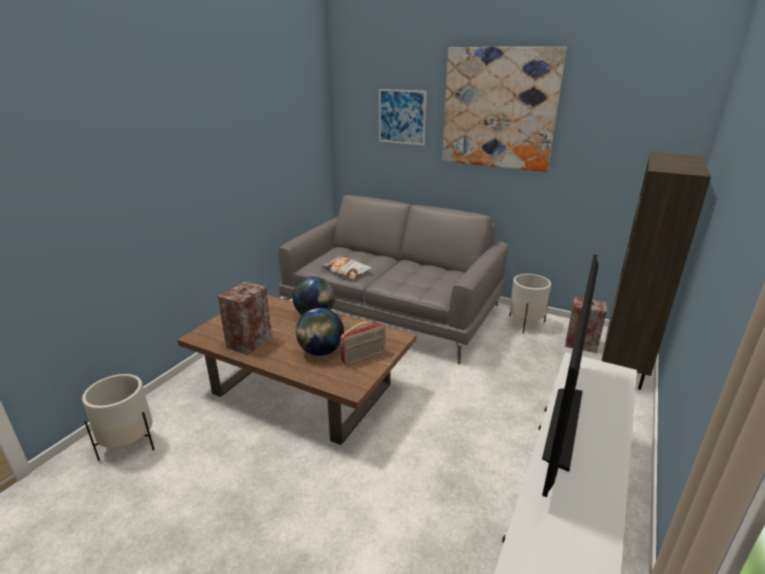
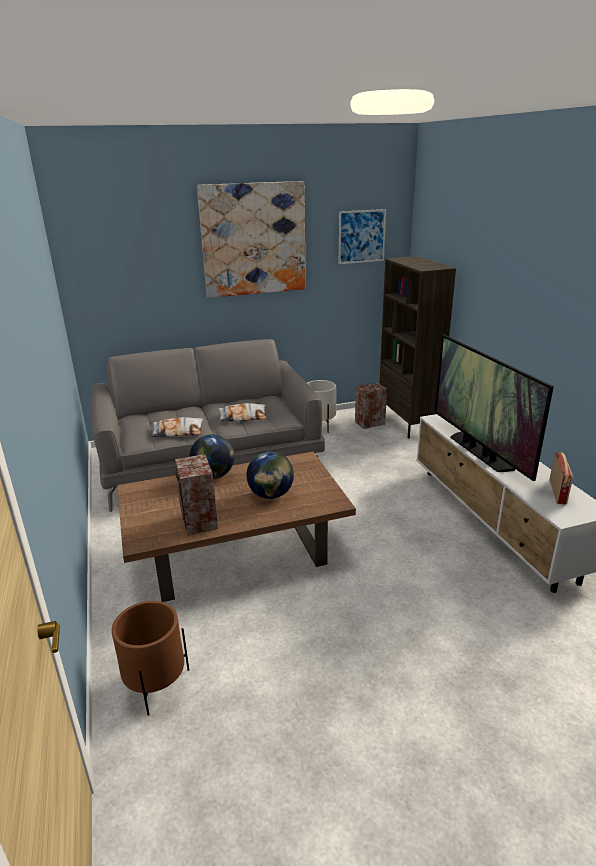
camera: 45 degrees left, 0 degrees up
(129, 444) = (156, 684): white planter -> brown planter
(364, 357) = (308, 482): radio -> radio (558, 492)
(402, 117) = (153, 260): picture -> picture (361, 236)
(408, 279) = (243, 417): none -> pillow

